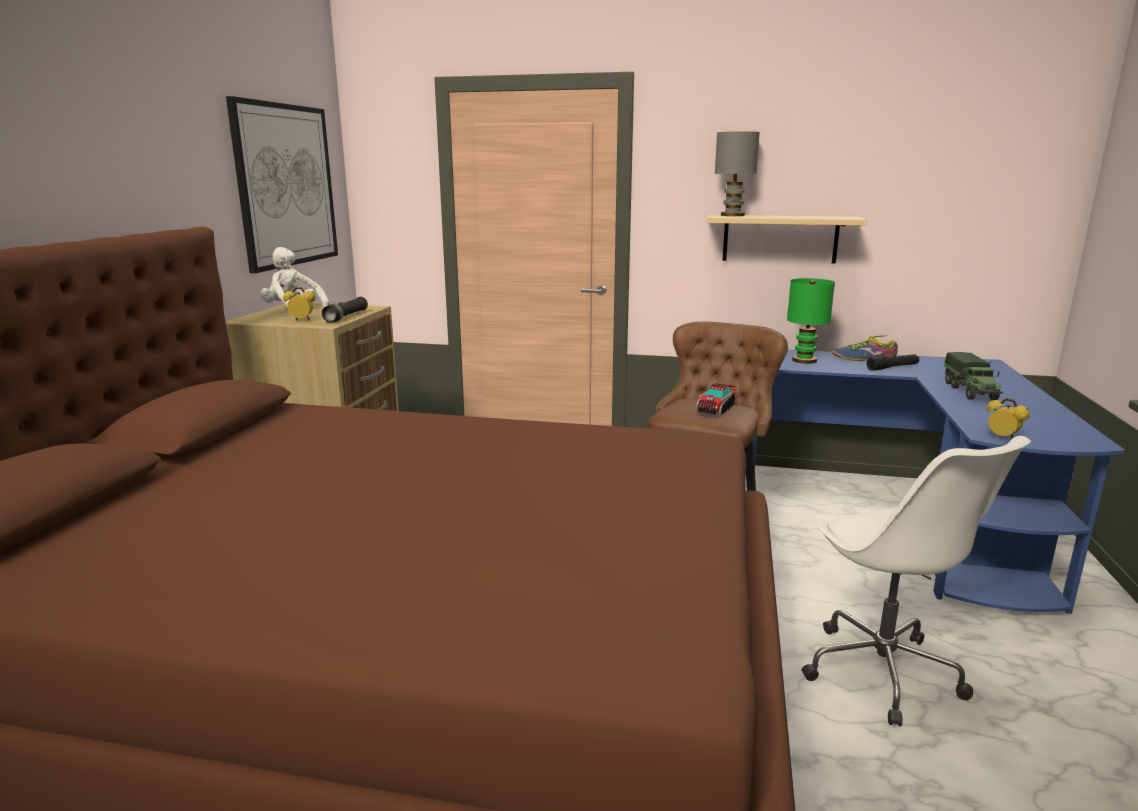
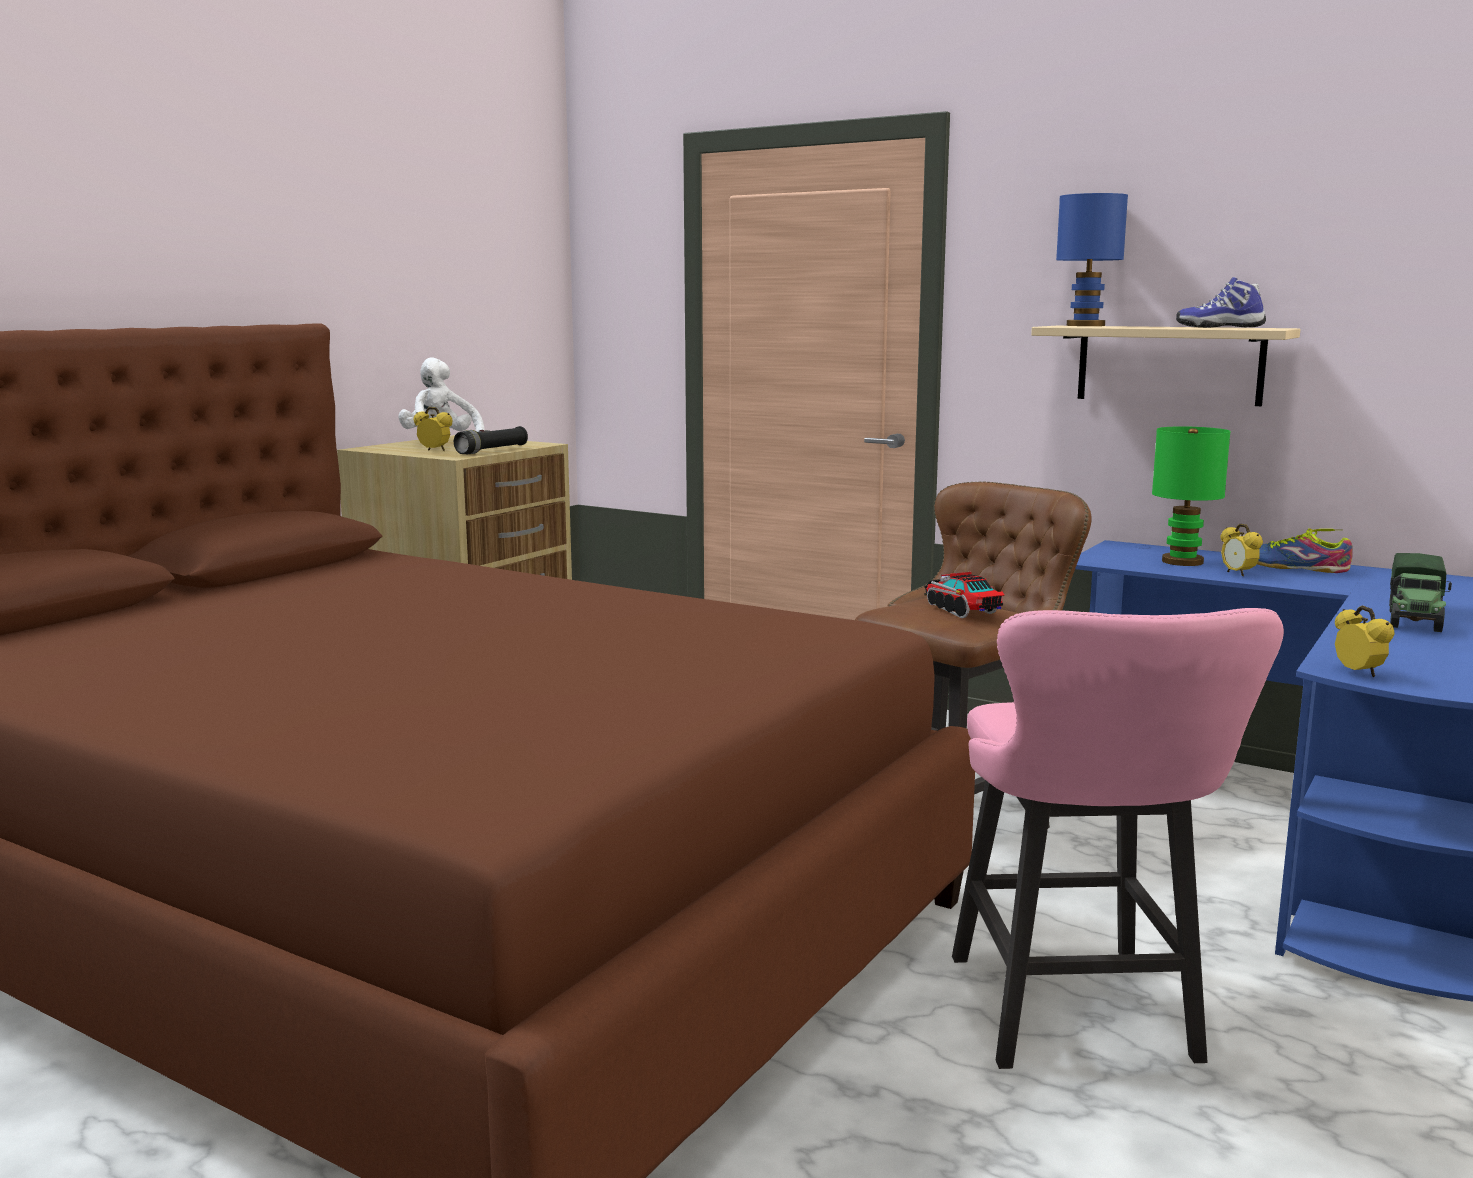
camera: 20 degrees right, 5 degrees down
(286, 186) = (465, 281): picture -> none
(715, 409) = (962, 611): toy truck -> toy truck turned 105 degrees clockwise
(732, 215) = (1085, 325): grey table lamp -> blue table lamp
(819, 217) = (1219, 327): none -> shoe
(844, 367) = (1238, 574): none -> alarm clock
(884, 674) = (1080, 1025): white office chair -> pink stool
(892, 367) = (1326, 580): black flashlight -> none

